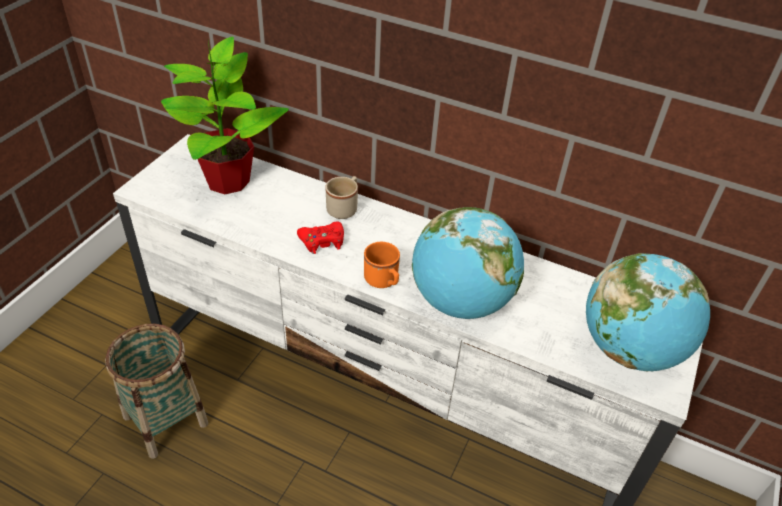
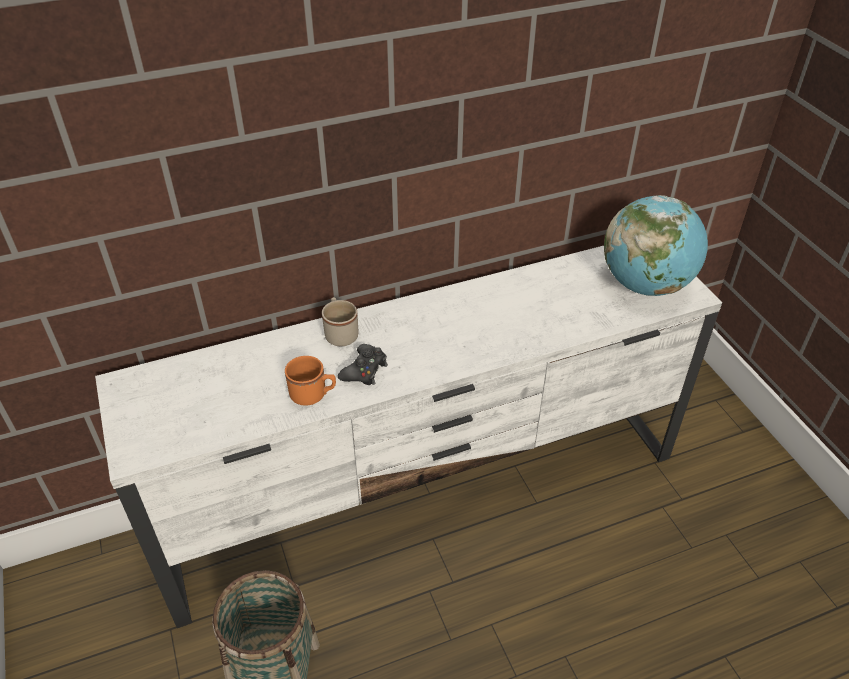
camera: 45 degrees left, 0 degrees up
(228, 180) = (206, 384): potted plant -> none
(322, 241) = (364, 370): red game controller -> black game controller
(383, 281) = (452, 363): orange mug -> orange mug (313, 395)
(461, 302) = (519, 334): globe -> none

